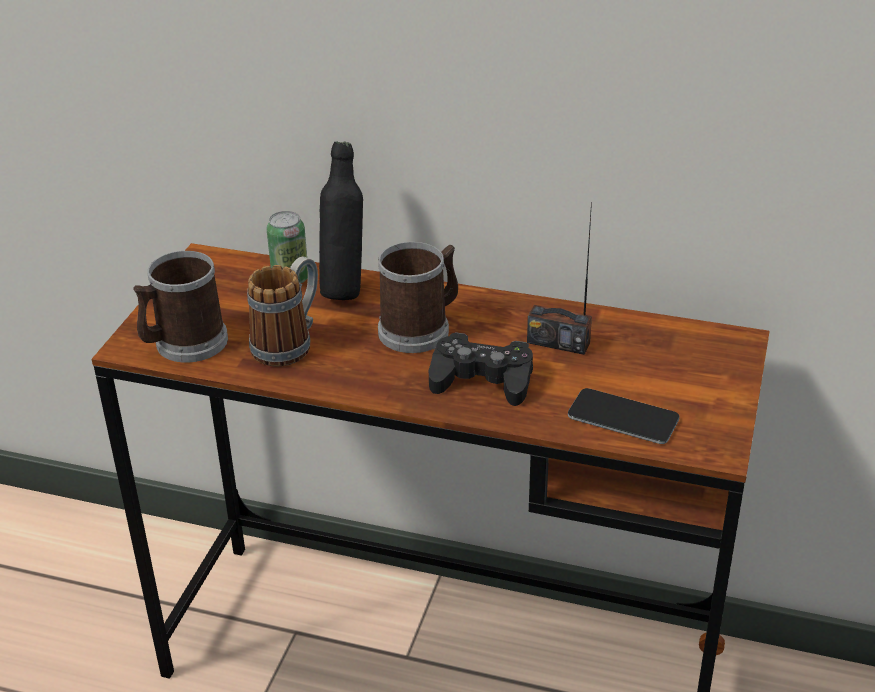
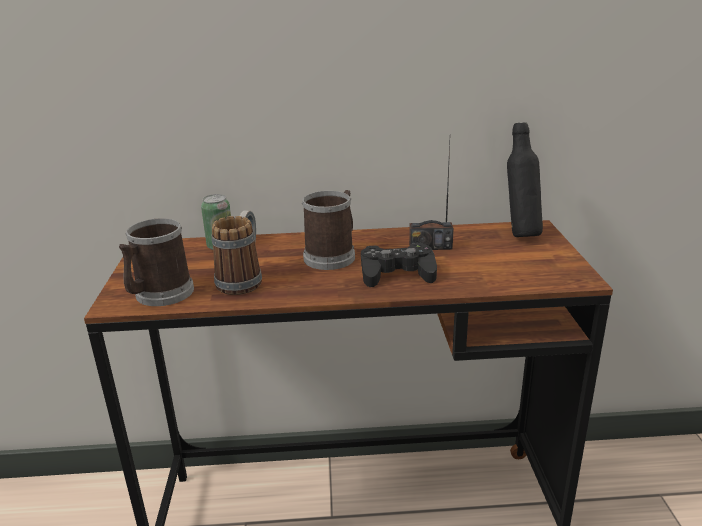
camera: 20 degrees left, 10 degrees down
(344, 289) = (264, 245): black bottle -> black bottle (520, 234)
(623, 417) = (507, 275): phone -> none

